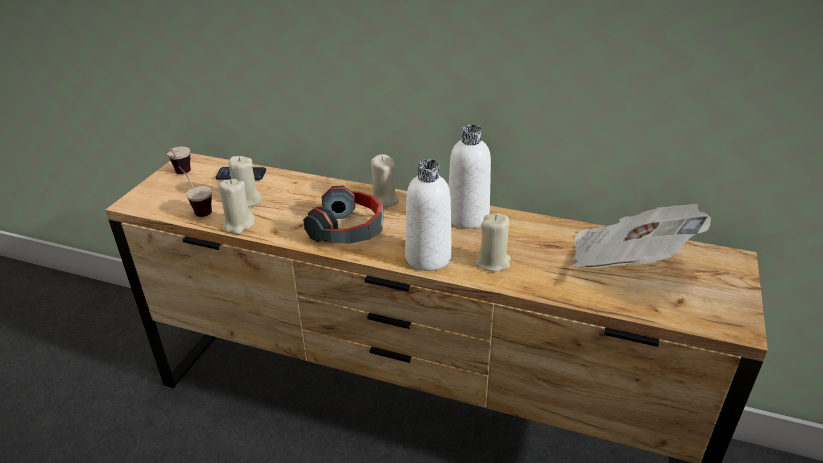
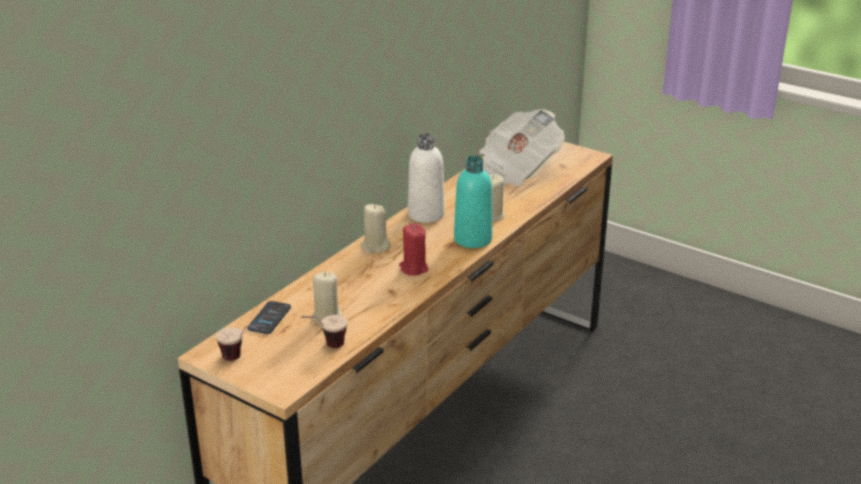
camera: 75 degrees left, 5 degrees down
(239, 224) = (371, 323): beige candle -> none
(349, 230) = (413, 268): headphones -> red candle
(428, 257) = (472, 239): white bottle -> turquoise bottle

